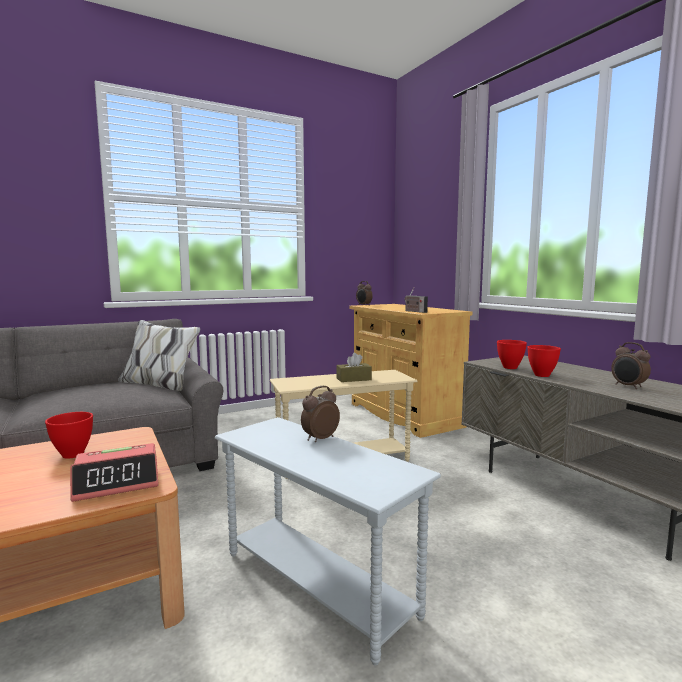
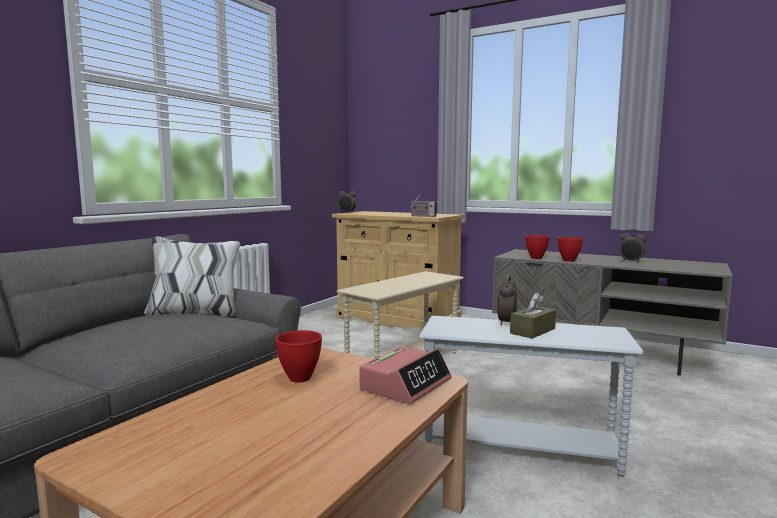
camera: 30 degrees left, 0 degrees up
(353, 379) = (414, 281): brown tissue box -> brown tissue box (532, 331)

